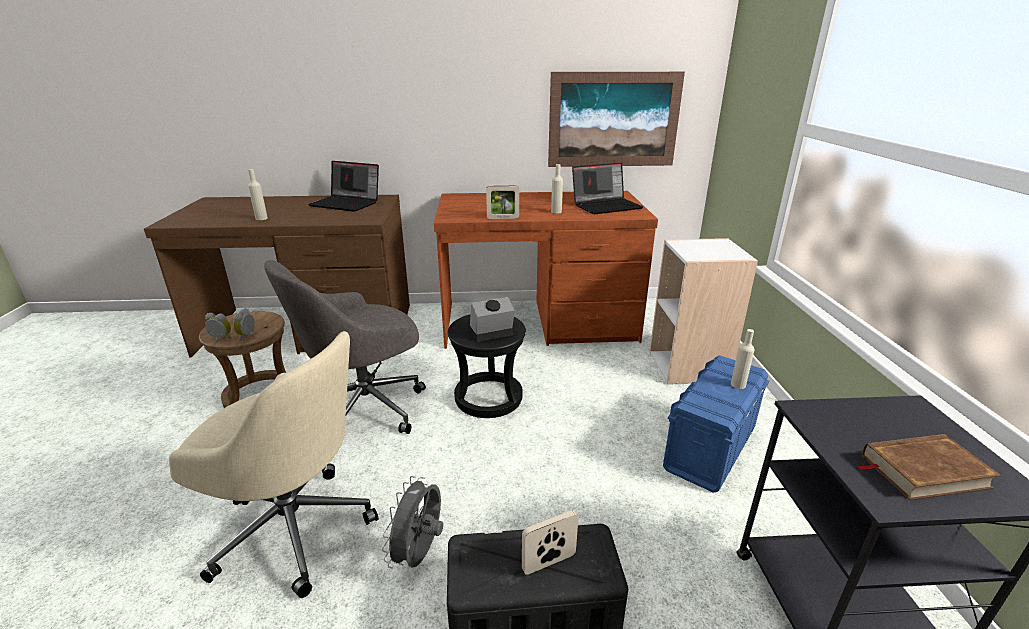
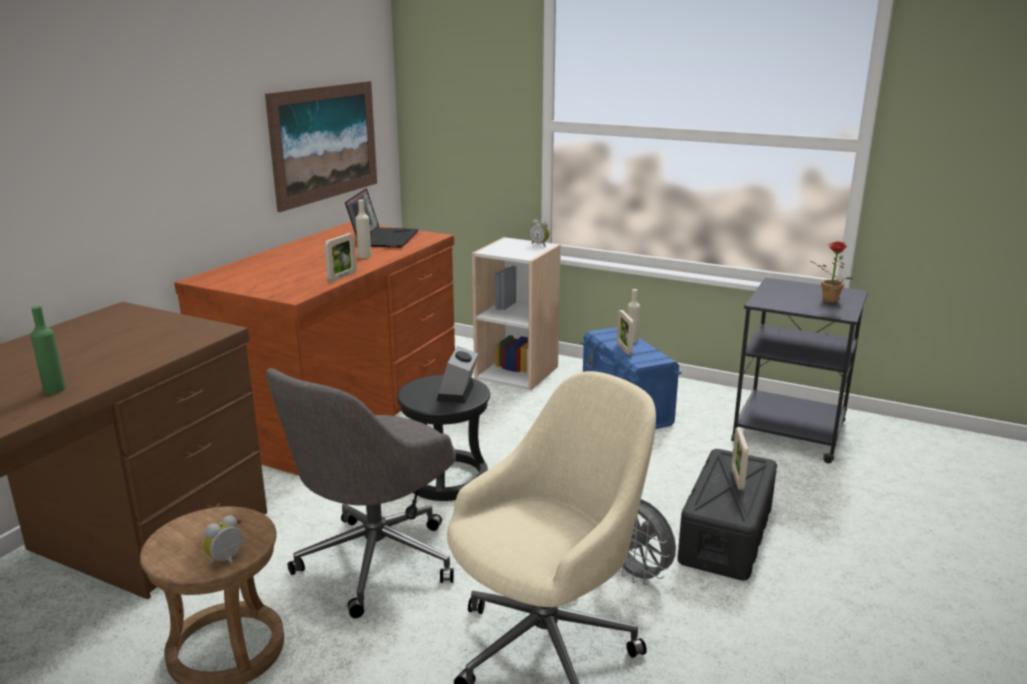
camera: 60 degrees left, 5 degrees down
(248, 336) = (250, 537): alarm clock -> alarm clock (539, 244)
(261, 218) = (54, 389): beige bottle -> green bottle
(347, 203) = (101, 332): laptop -> none
(366, 410) = (376, 563): grey office chair -> grey office chair turned 45 degrees clockwise
(710, 386) = (624, 349): none -> picture frame
(923, 471) = (827, 300): brown book -> potted plant

